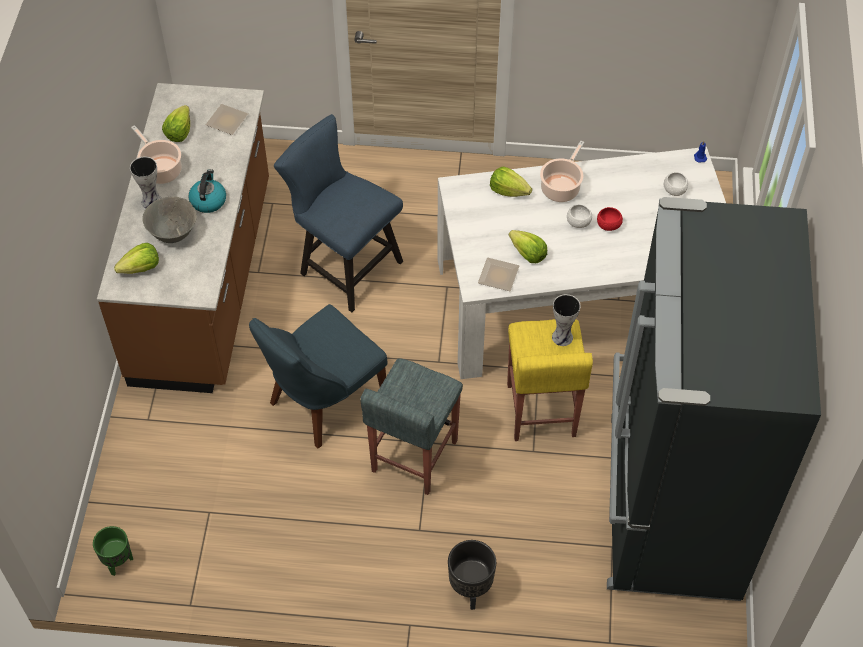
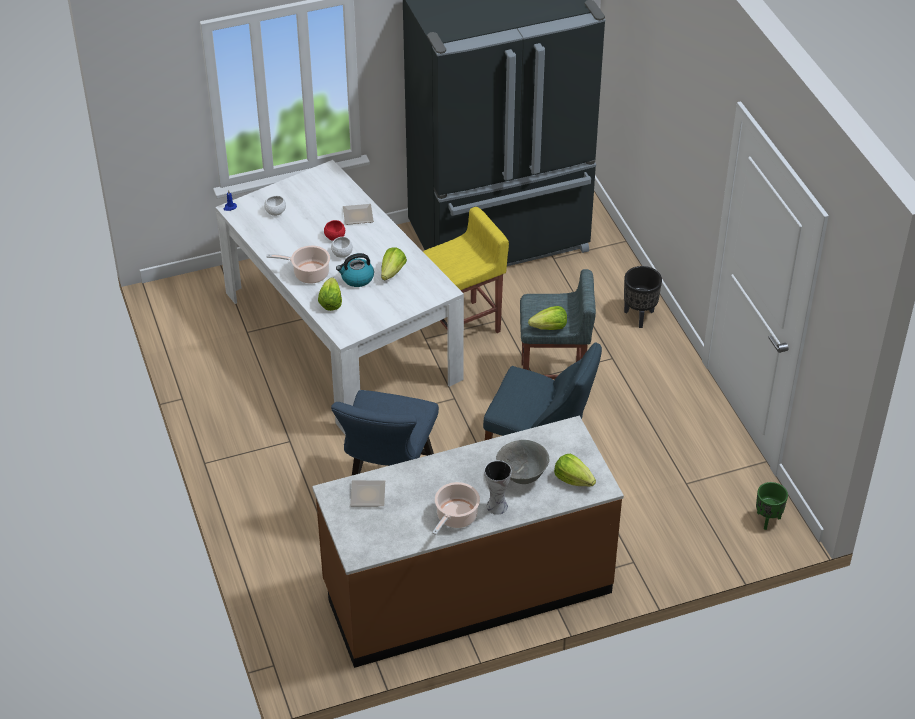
camera: 115 degrees left, 10 degrees down
(179, 132) = (402, 524): lettuce -> lettuce (549, 328)
(208, 200) = (471, 467): kettle -> kettle (357, 278)
(499, 277) = (426, 281): plate -> plate (359, 215)
(563, 337) = (445, 253): vase -> none

